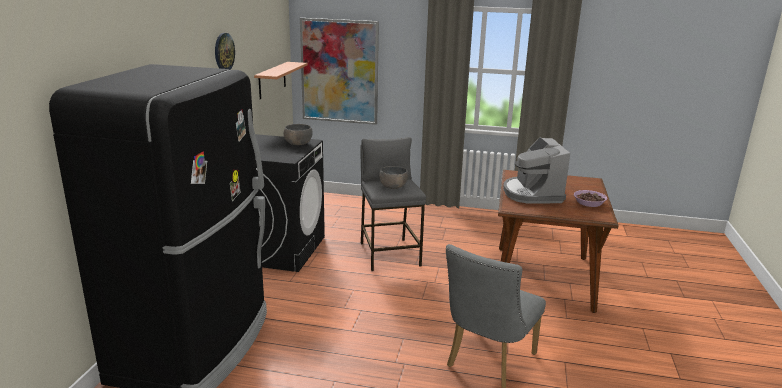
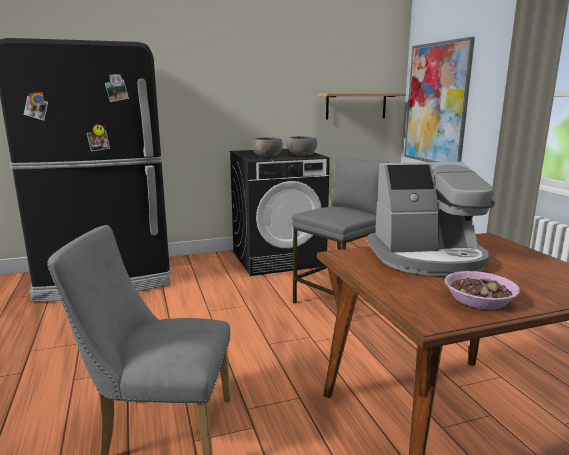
camera: 60 degrees right, 5 degrees down
(224, 52) = (262, 60): wall clock -> none
(393, 187) = (332, 212): grey bowl -> grey bowl (267, 157)
(532, 193) = (428, 258): coffee machine -> coffee machine turned 150 degrees counterclockwise

